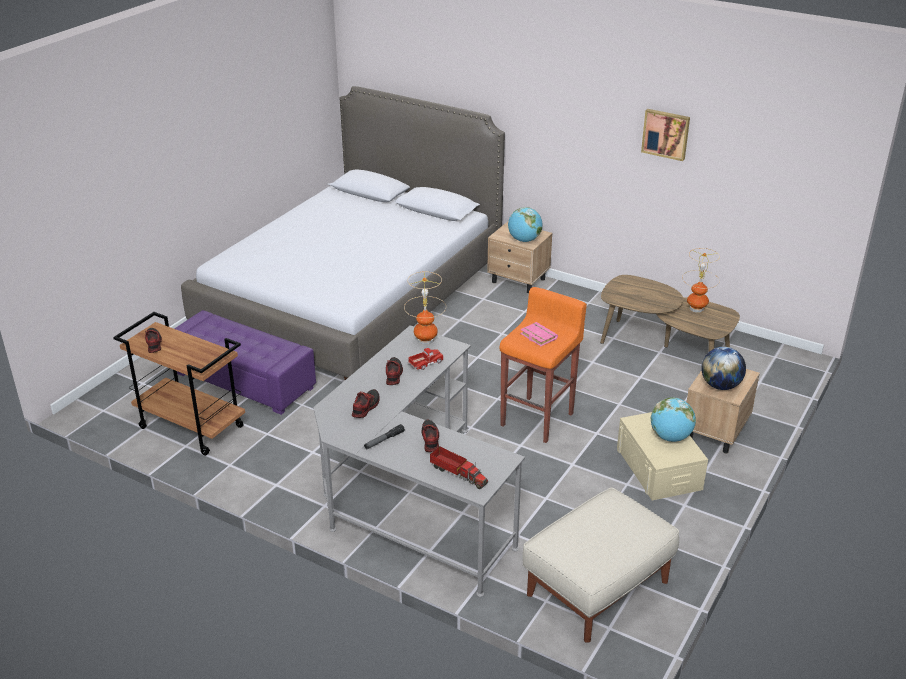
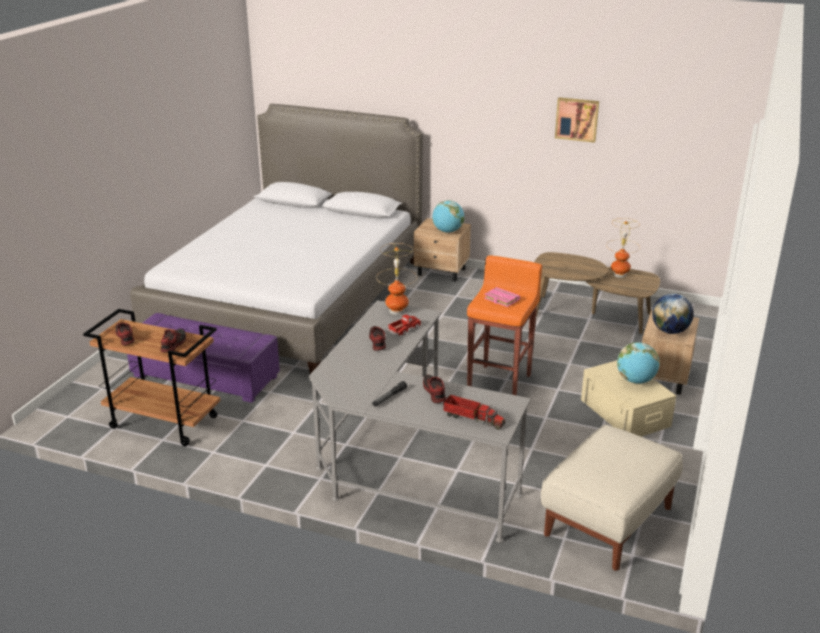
camera: 10 degrees left, 5 degrees down
(365, 407) = (360, 371): shoe -> shoe (173, 344)

